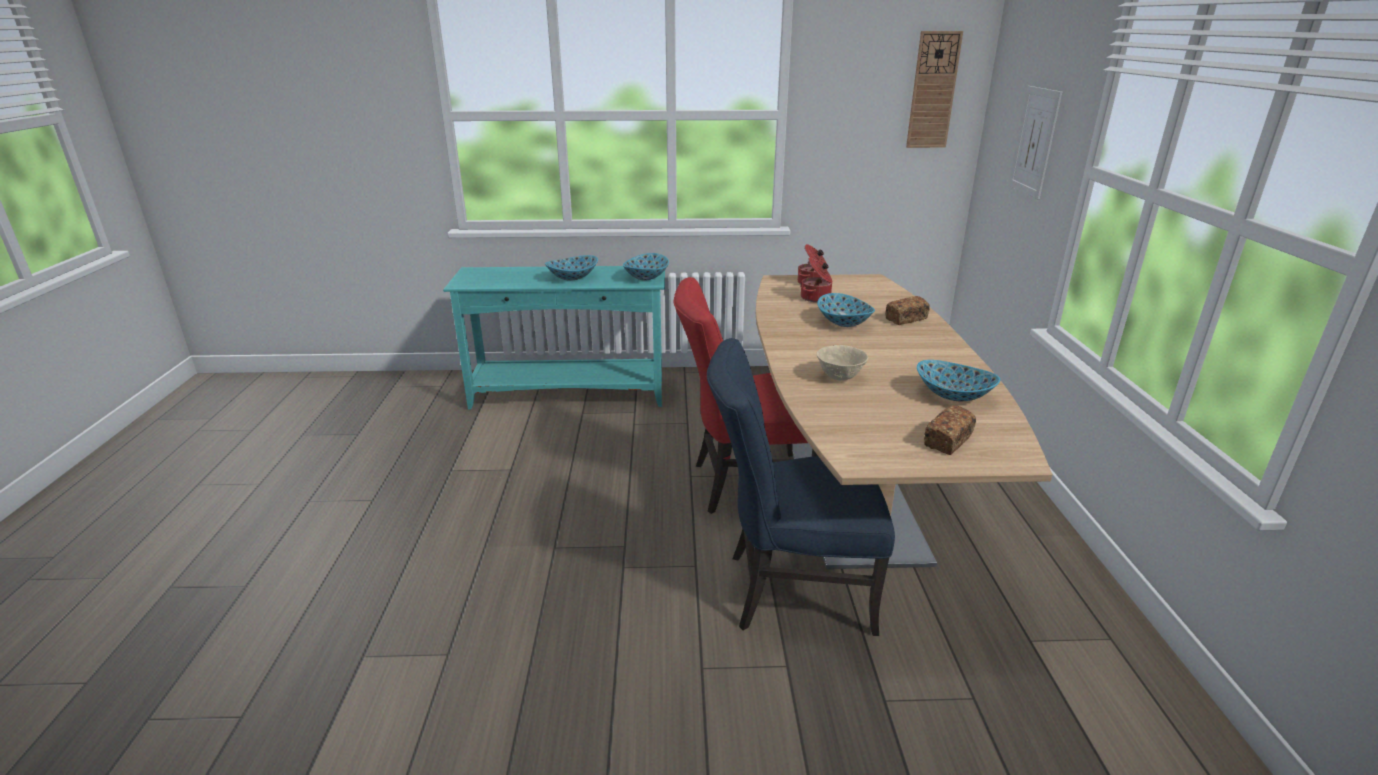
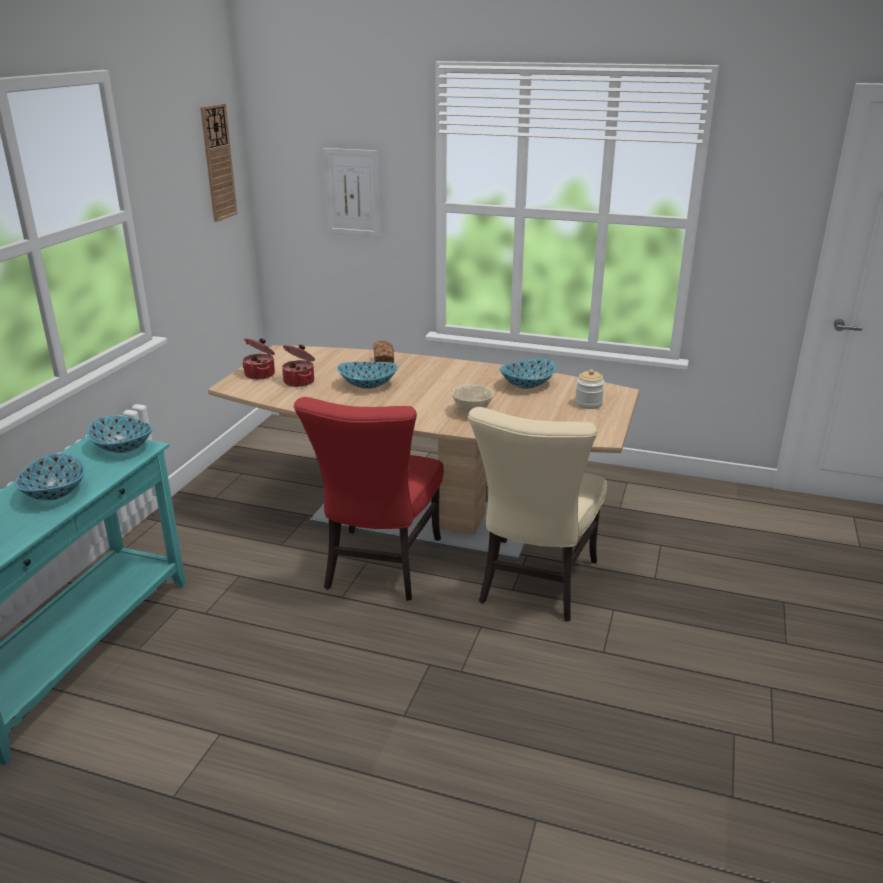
camera: 70 degrees left, 0 degrees up
(789, 590) = (534, 585): blue chair -> beige chair
(948, 441) = (588, 404): bread -> jar

